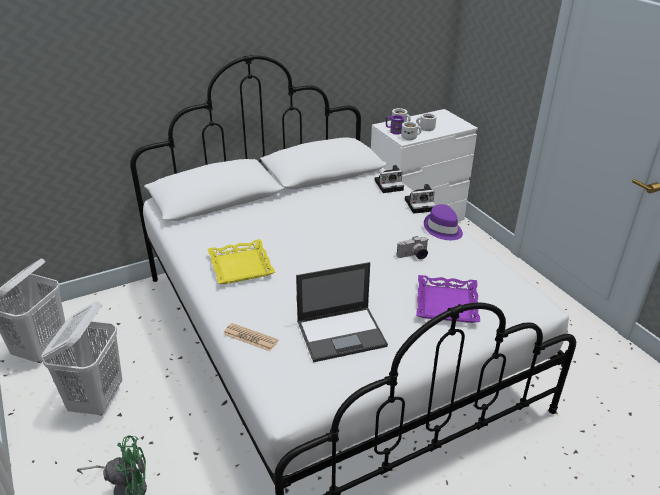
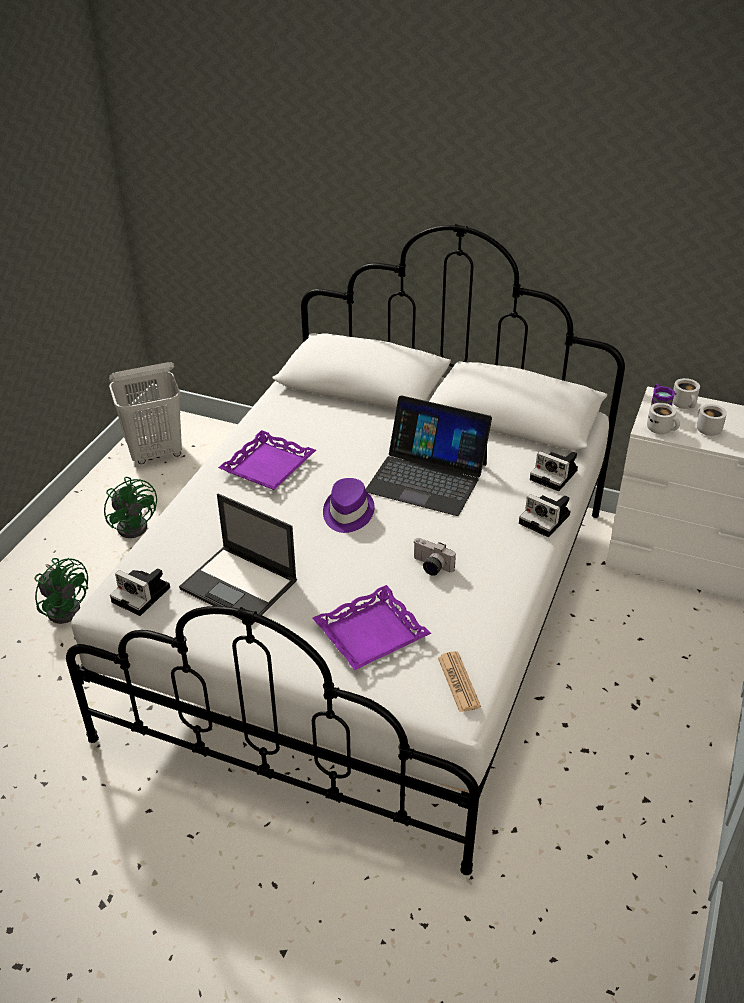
camera: 50 degrees right, 5 degrees up
(97, 399) = (135, 524): white laundry basket -> green fan
(240, 266) = (268, 466): yellow tray -> purple tray
(250, 338) = (173, 533): newspaper -> newspaper (458, 682)
(297, 383) = (143, 595): none -> camera
(335, 219) = (427, 477): none -> laptop
(442, 229) = (516, 562): purple hat -> purple hat (347, 513)

